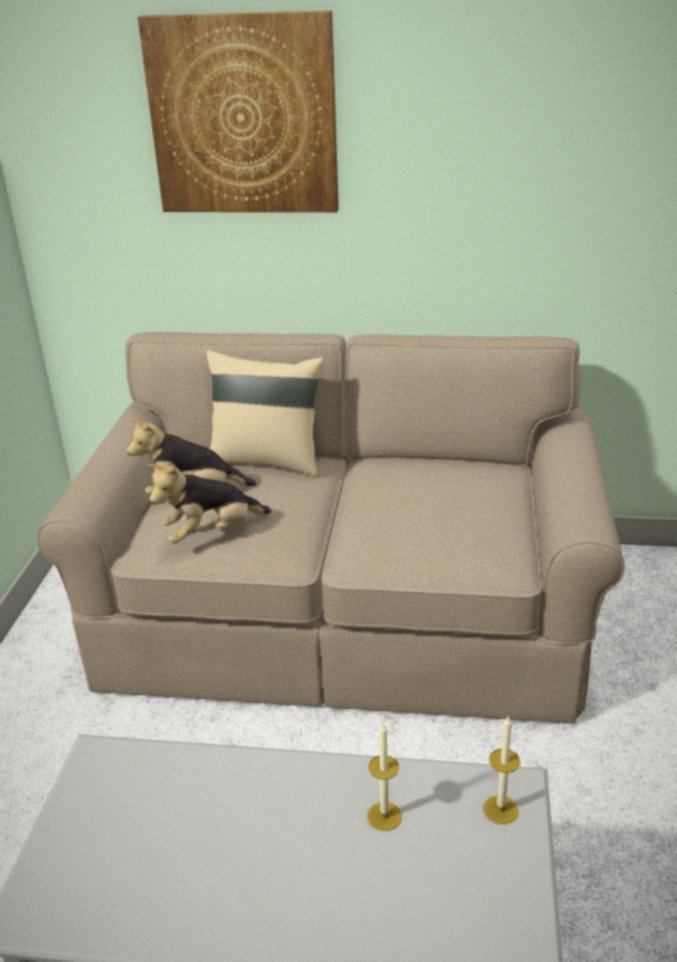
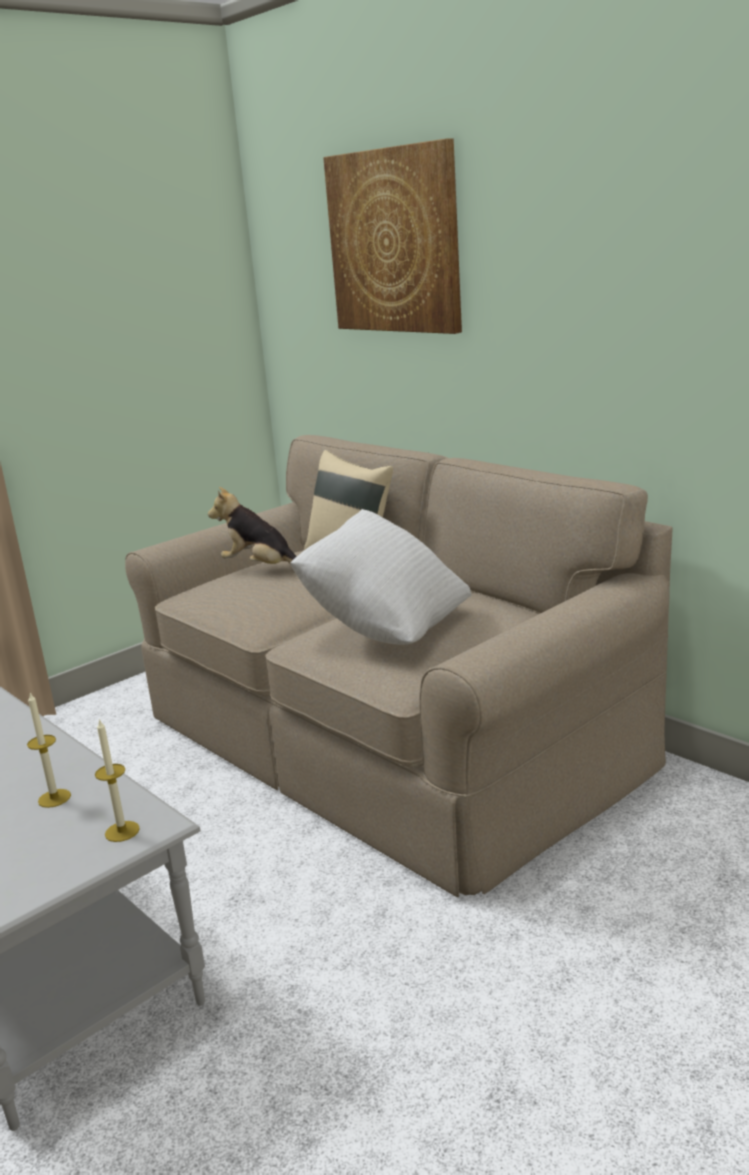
camera: 40 degrees right, 10 degrees down
(211, 533) = (232, 595): plush toy -> none
(417, 518) = (386, 627): none -> white pillow

